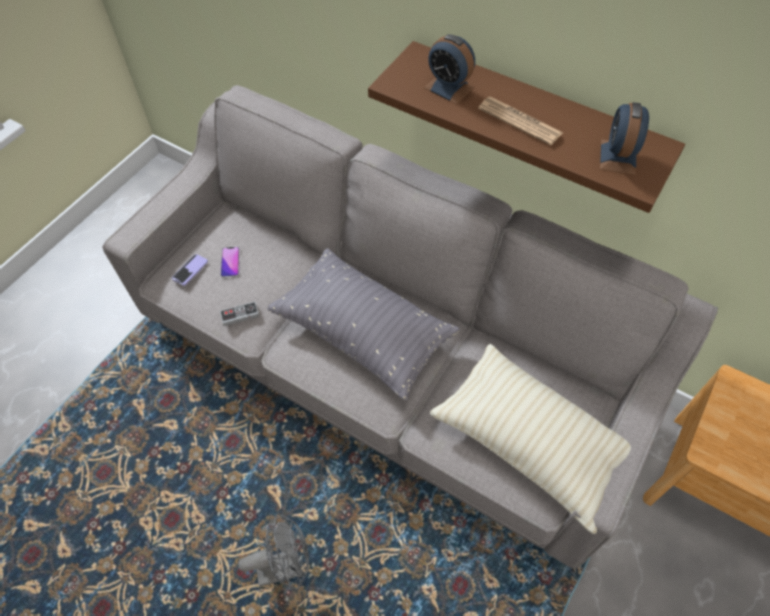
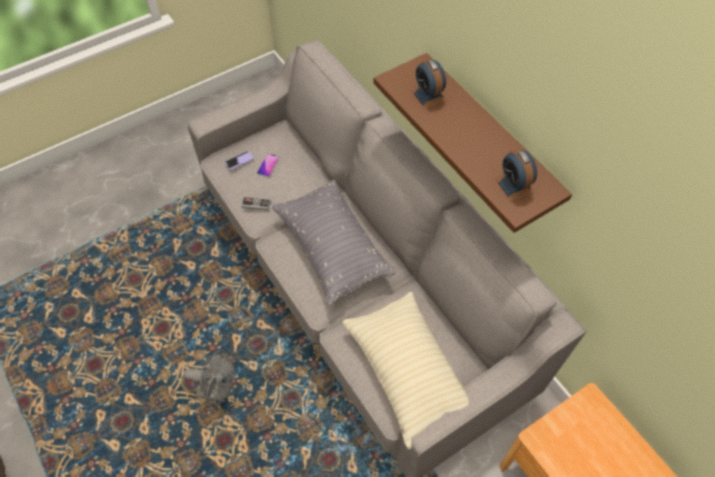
camera: 25 degrees right, 0 degrees up
(519, 121) = (462, 136): newspaper -> none
(617, 157) = (514, 186): alarm clock -> alarm clock turned 60 degrees counterclockwise

